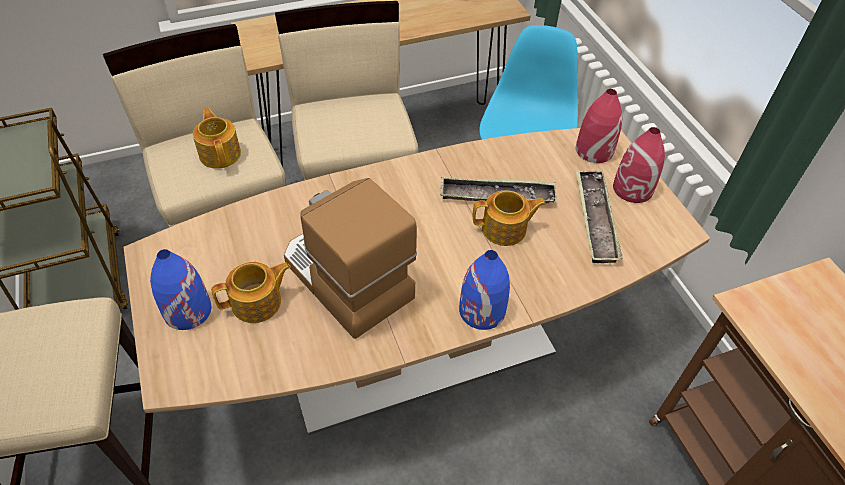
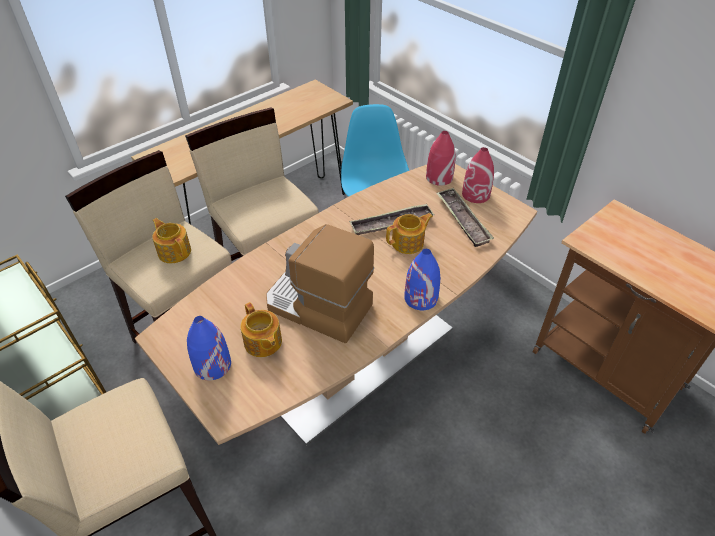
camera: 20 degrees left, 5 degrees down
(258, 303) = (263, 343): teapot -> teapot turned 105 degrees clockwise

